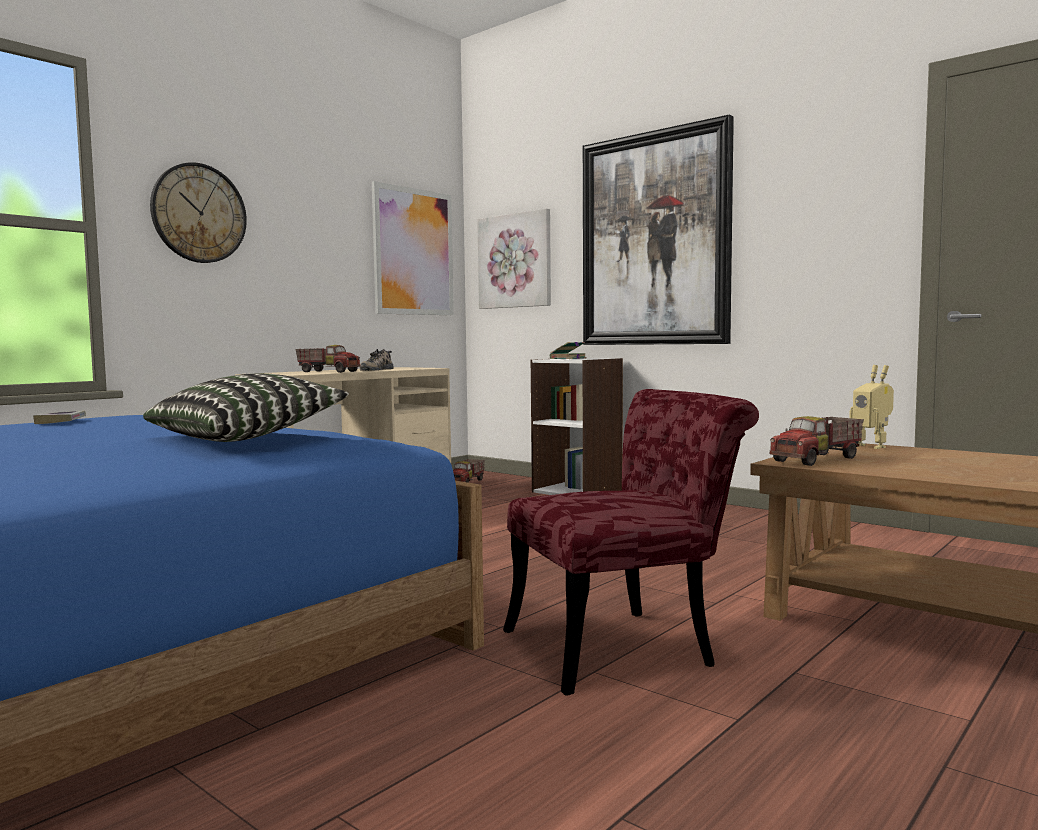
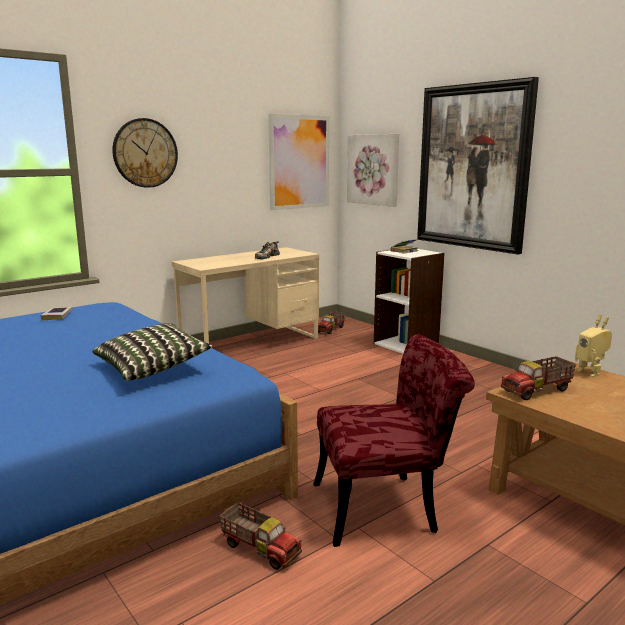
camera: 10 degrees right, 10 degrees up
(328, 372) = (233, 260): toy truck -> toy truck (260, 548)

